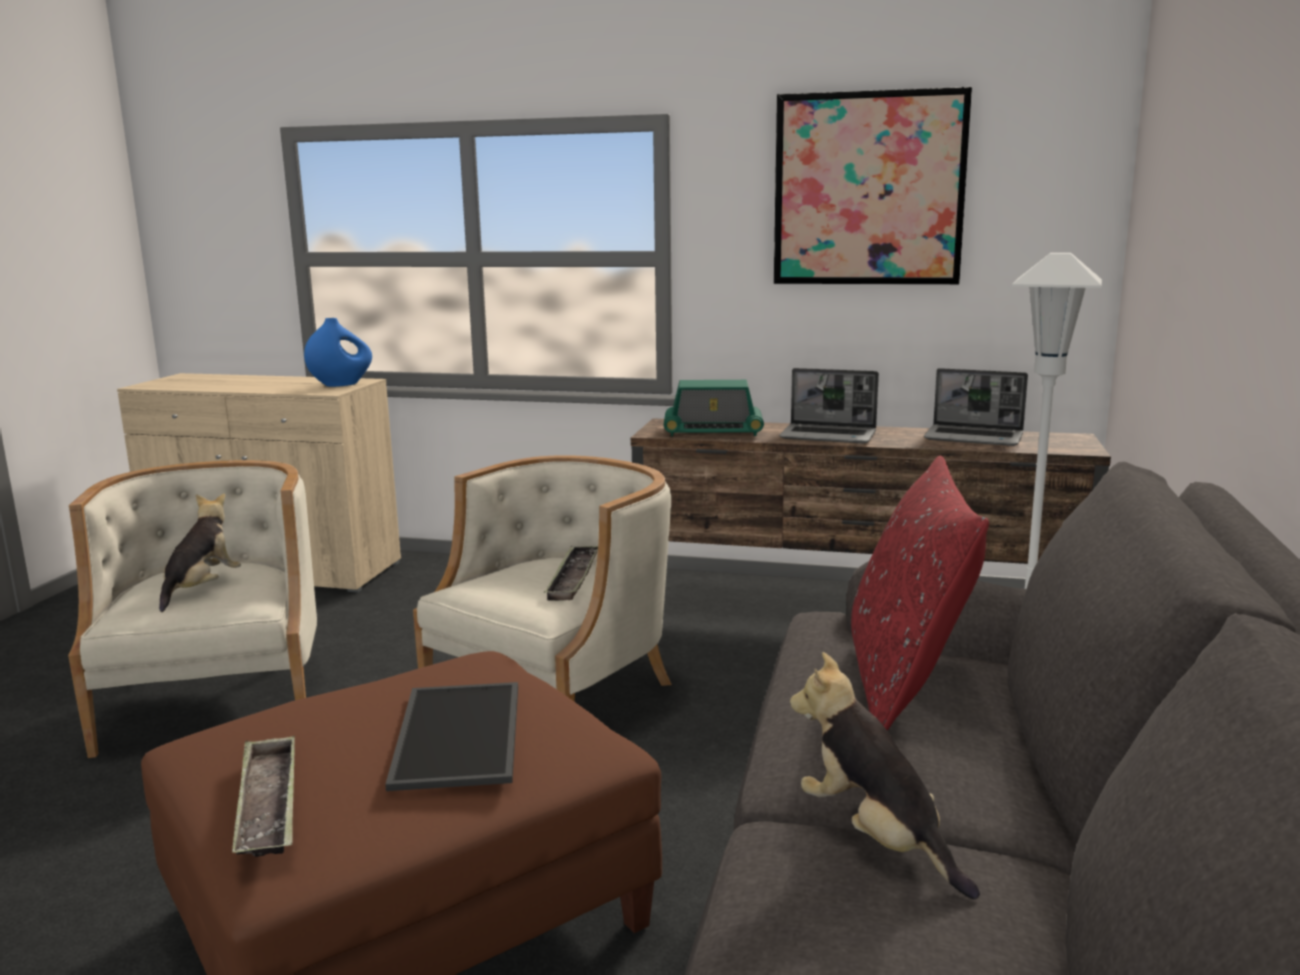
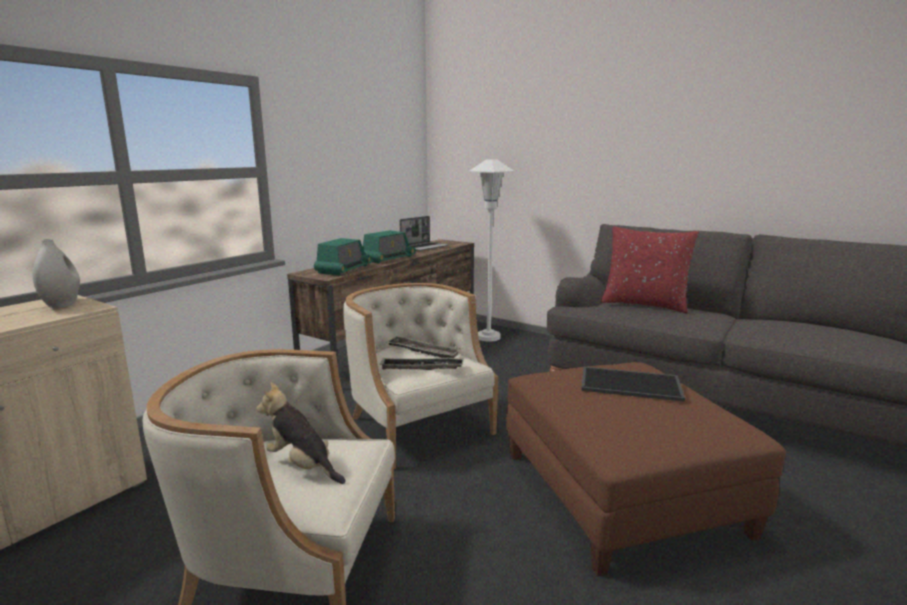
camera: 70 degrees left, 0 degrees up
(268, 804) = (695, 428): tray -> tray (421, 368)
(341, 384) = (62, 304): blue vase -> white vase
(829, 436) = (387, 258): laptop -> radio
(868, 189) = (351, 131): picture -> none
(876, 838) = (747, 323): plush toy -> none

